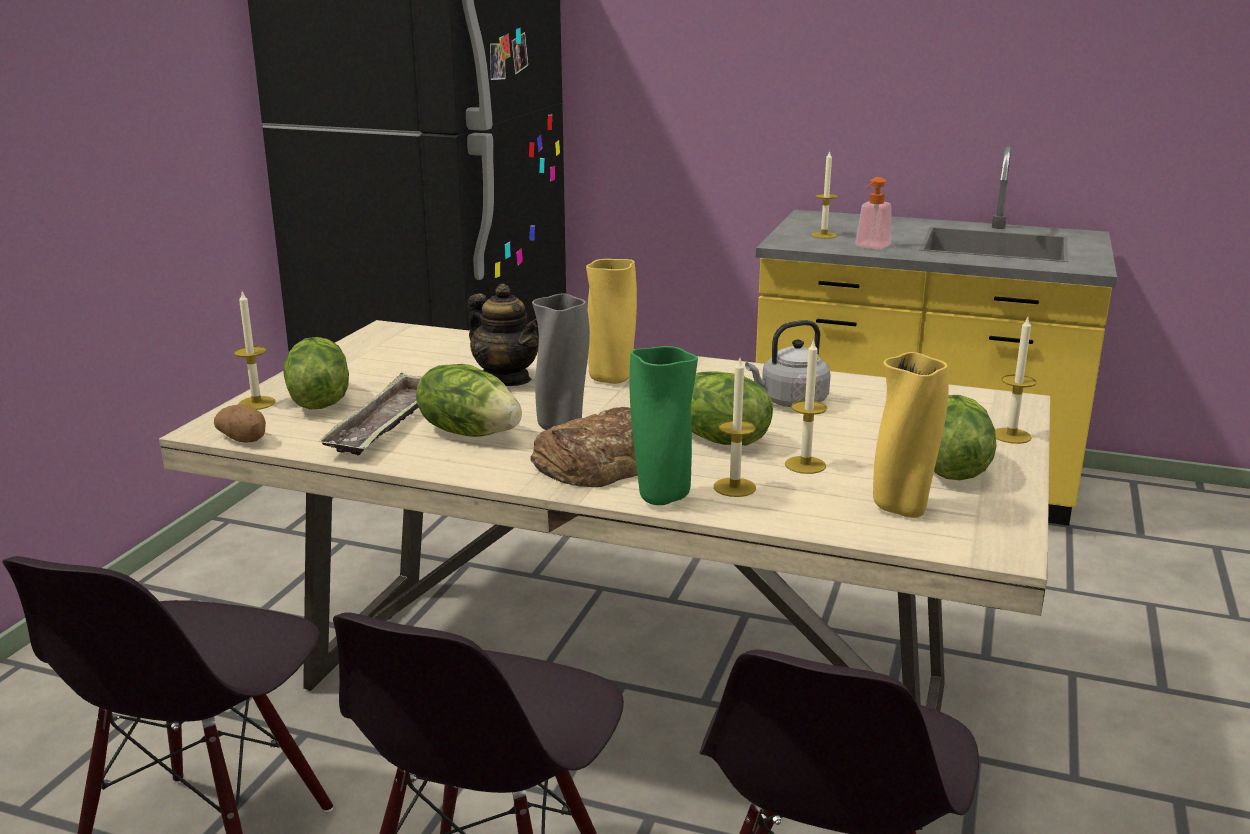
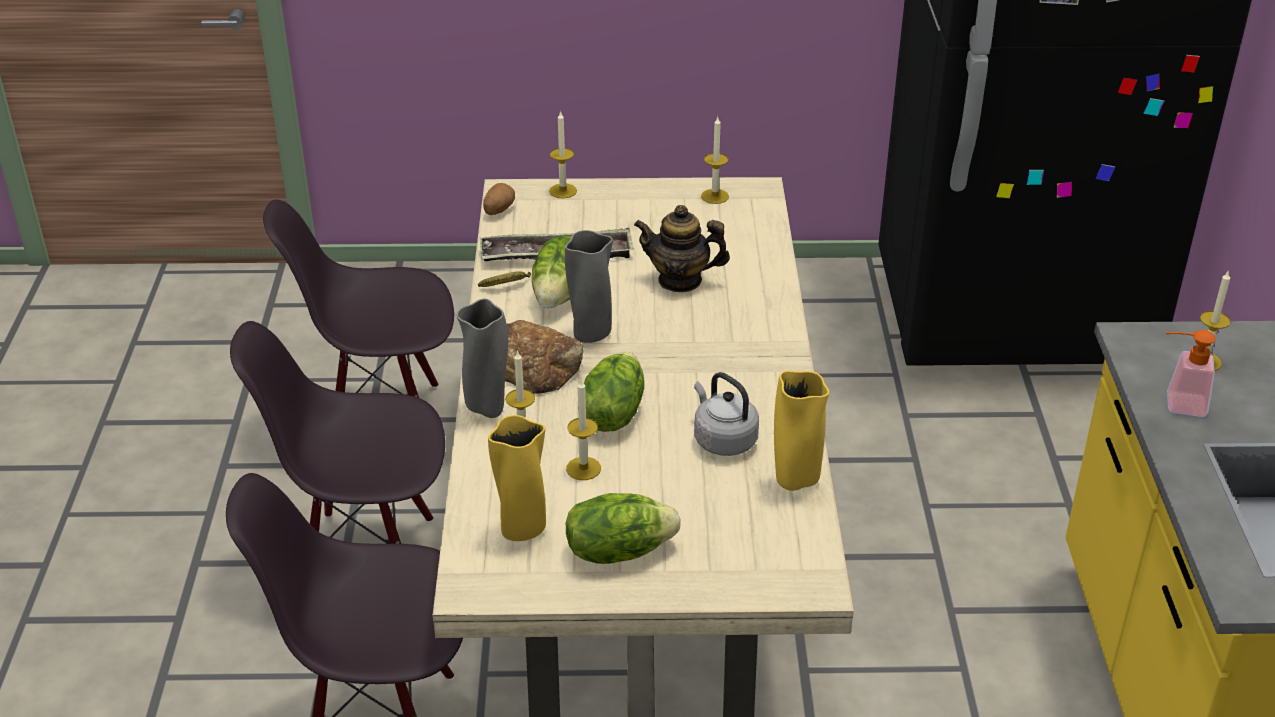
camera: 70 degrees right, 15 degrees up
(318, 401) = (581, 213): lettuce -> none
(418, 456) = (507, 285): none -> banana
(506, 379) = (680, 280): teapot -> teapot turned 75 degrees clockwise
(611, 380) = (714, 332): yellow vase -> yellow vase (795, 480)
(661, 498) = (487, 408): green vase -> grey vase
(1011, 436) = (717, 585): candle -> candle (715, 196)

